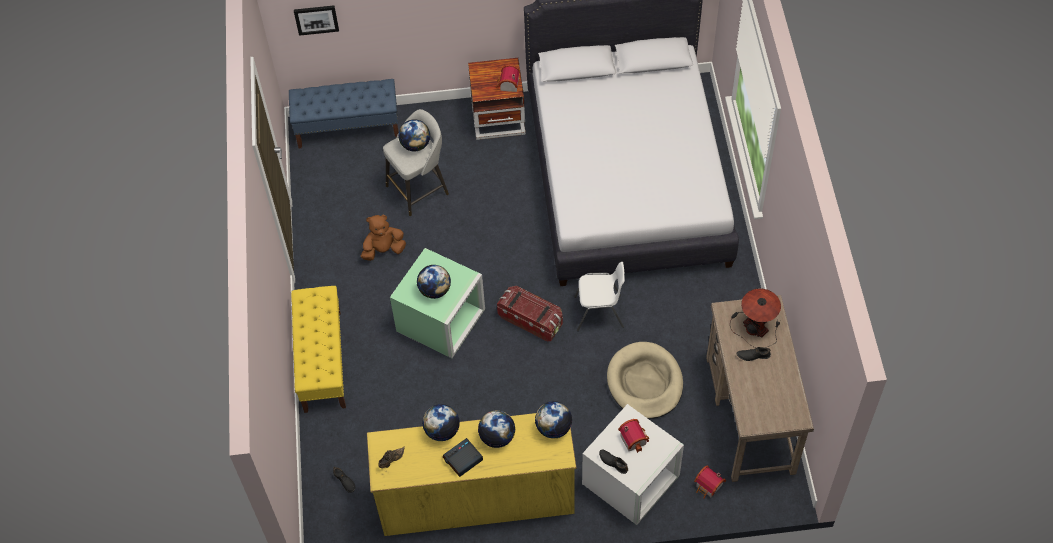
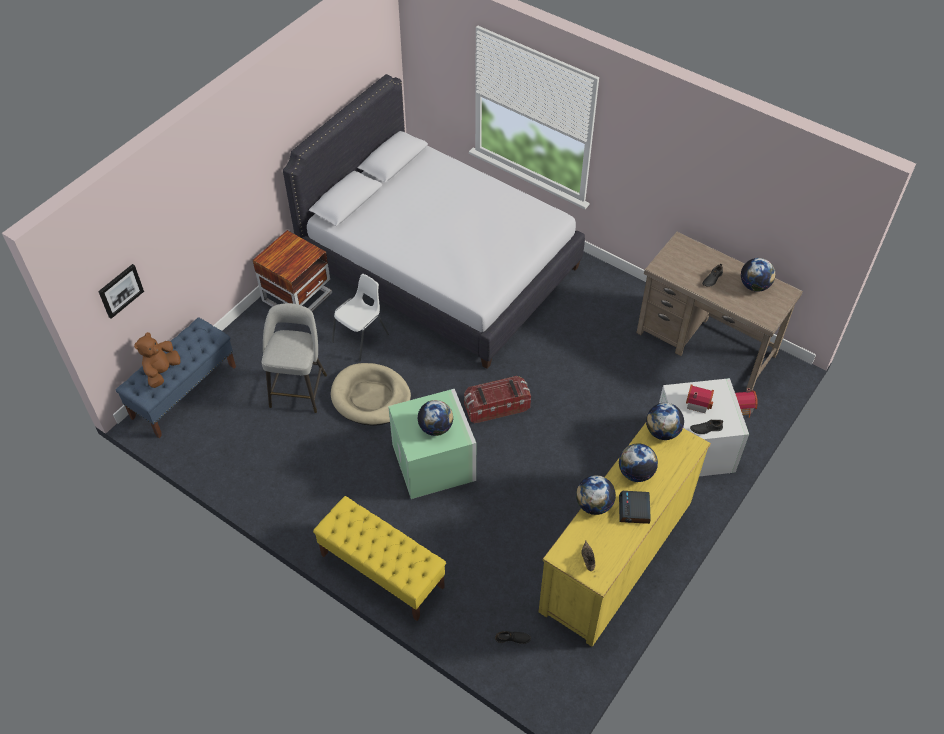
camera: 50 degrees left, 5 degrees down
(383, 250) = (326, 452): brown plush toy -> brown plush toy (162, 372)
(415, 145) = (289, 341): globe -> globe (754, 286)
(508, 85) = (304, 252): toy house -> none
(599, 312) = (535, 363): white chair -> white chair (361, 338)
(645, 382) = (621, 380): beige dog bed -> beige dog bed (371, 397)
(755, 327) = (690, 261): table lamp -> none

